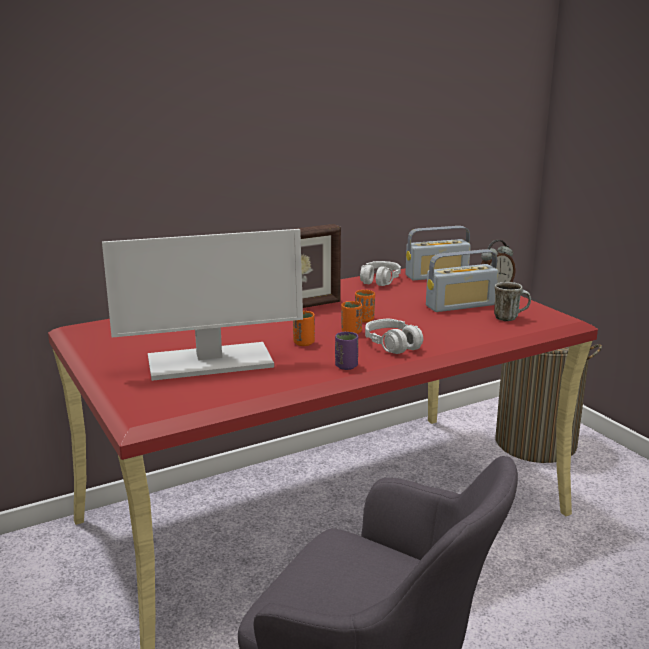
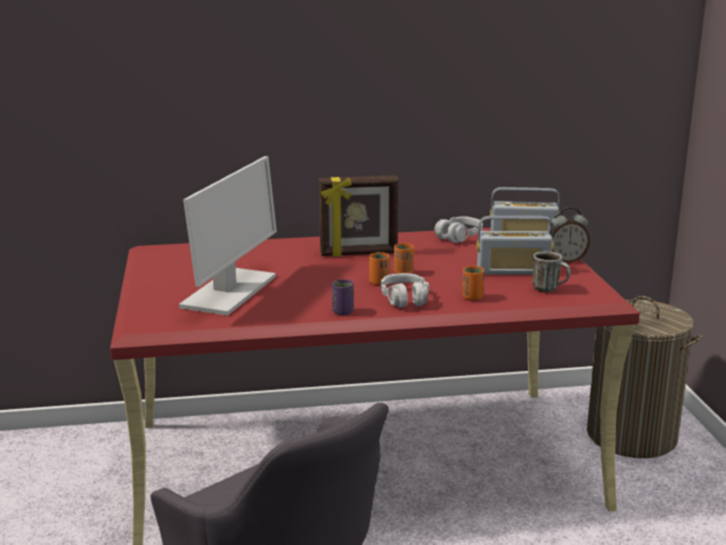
camera: 20 degrees right, 0 degrees up
(209, 363) = (229, 292): monitor -> monitor turned 75 degrees counterclockwise
(304, 343) = (326, 286): orange cup -> orange cup (472, 297)

